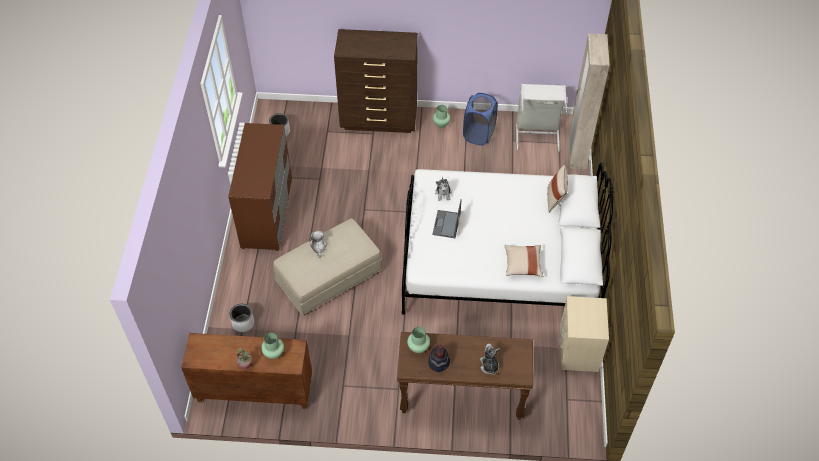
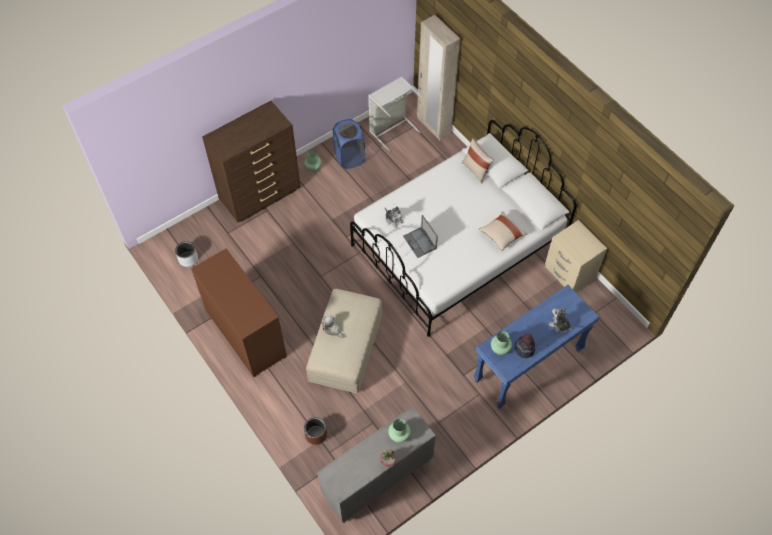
camera: 40 degrees left, 5 degrees up
(243, 323) = (316, 434): grey planter -> brown planter
(253, 391) = (377, 479): brown cabinet -> grey cabinet
(461, 398) = (528, 366): brown console table -> blue console table

